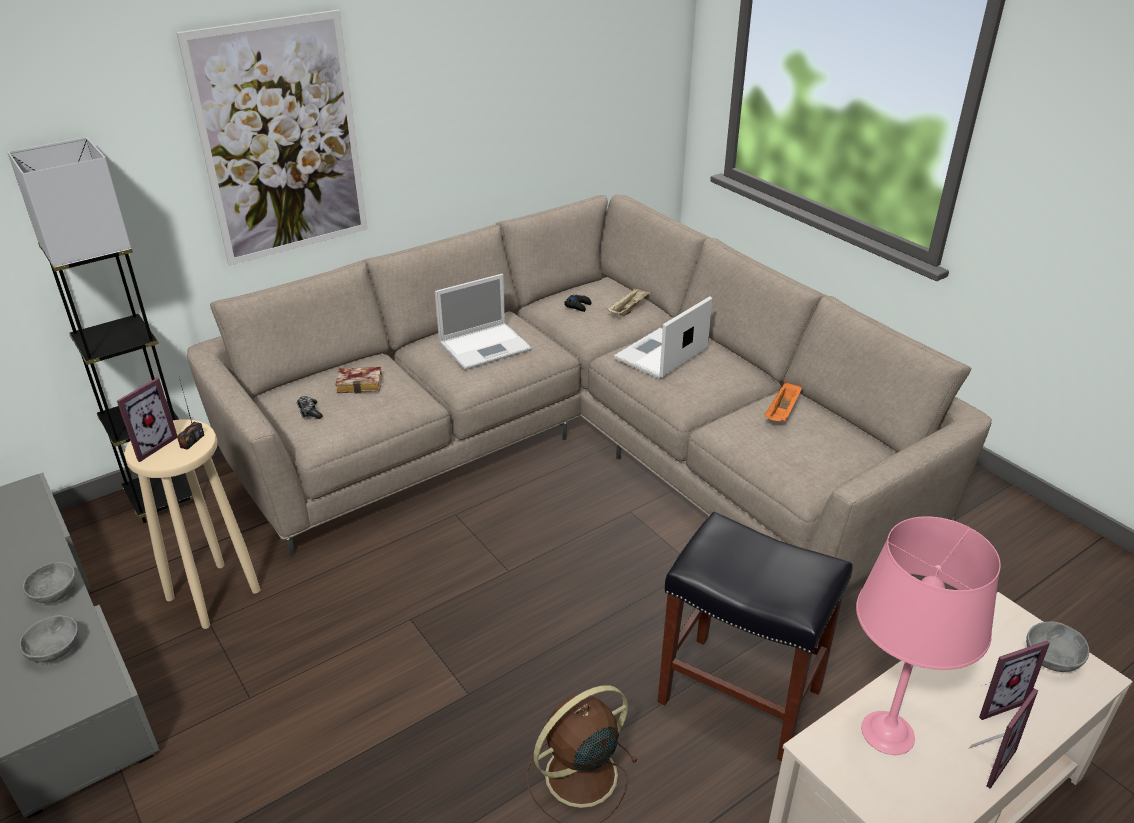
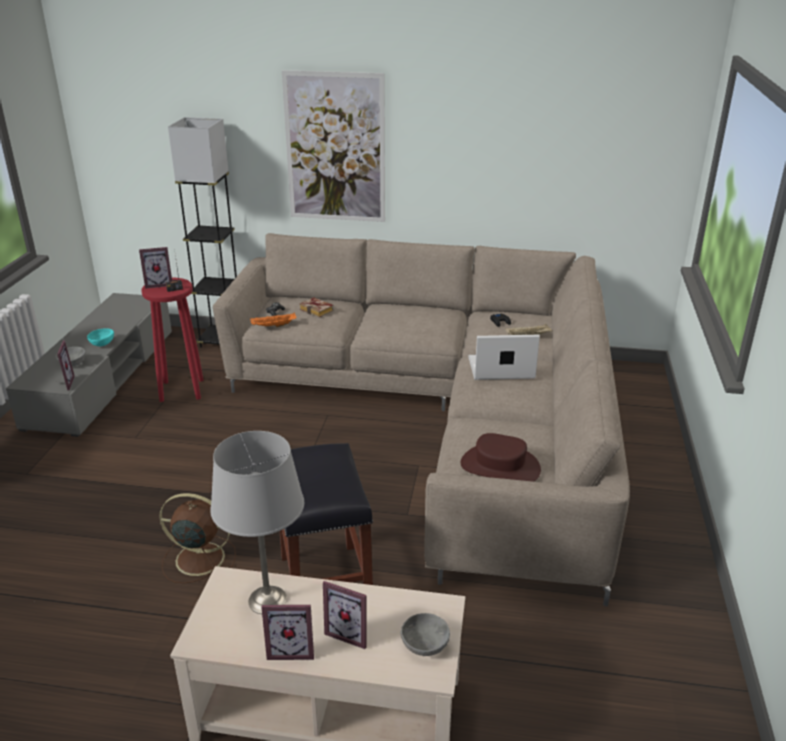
camera: 45 degrees right, 5 degrees down
(54, 594) = (101, 344): grey bowl -> turquoise bowl
(95, 688) = (63, 383): none -> picture frame
(214, 594) = (182, 390): beige stool -> red stool
(486, 346) = (409, 320): laptop -> none
(782, 412) = (517, 433): orange tray -> orange tray (273, 326)
(825, 453) = (500, 467): none -> brown hat
(887, 734) = (267, 600): pink table lamp -> grey table lamp

